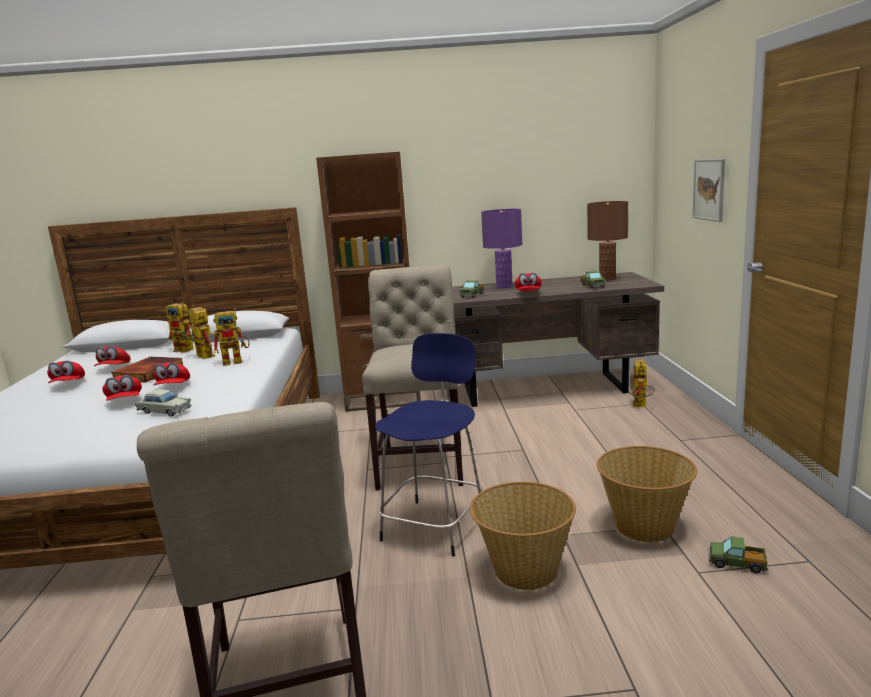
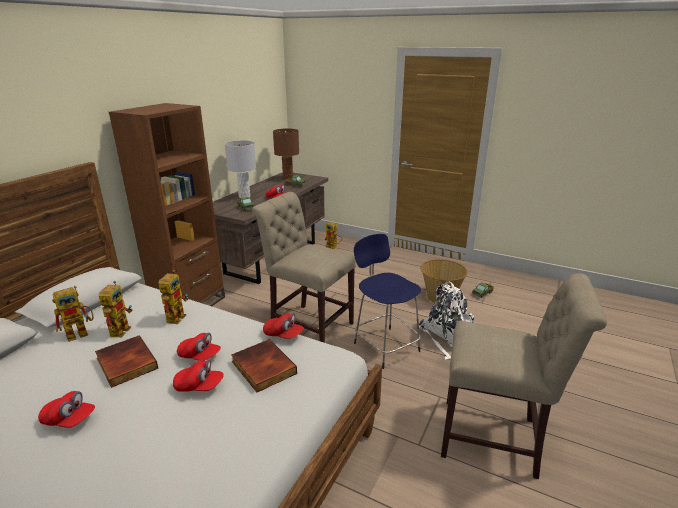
camera: 60 degrees left, 10 degrees up
(113, 368) = (58, 384): red cap -> red cap (283, 335)
(164, 411) = (262, 368): beige toy car -> book
(202, 356) = (121, 329): toy robot -> toy robot turned 105 degrees clockwise
(504, 286) = (244, 196): purple table lamp -> grey table lamp
(524, 571) = (449, 338): basket -> white backpack
(709, 189) = (355, 122): picture -> none

